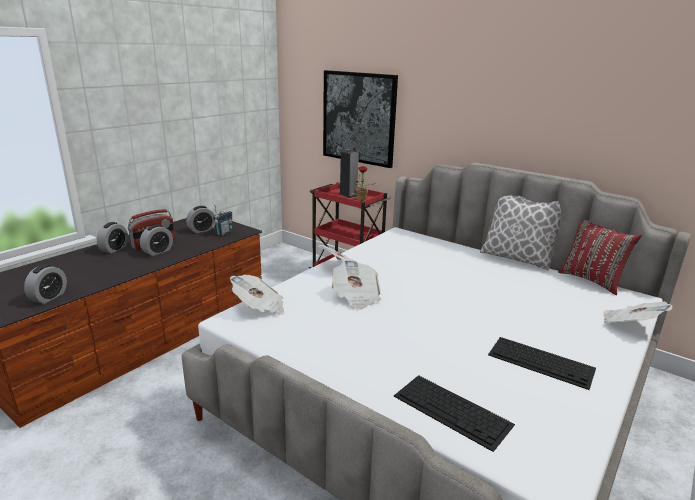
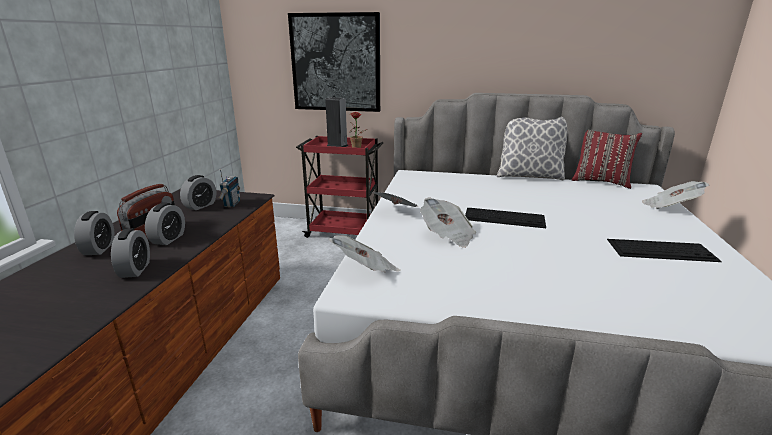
camera: 25 degrees left, 0 degrees up
(49, 297) = (55, 334): alarm clock -> alarm clock (135, 269)
(453, 410) = (666, 312): keyboard -> keyboard (505, 217)

